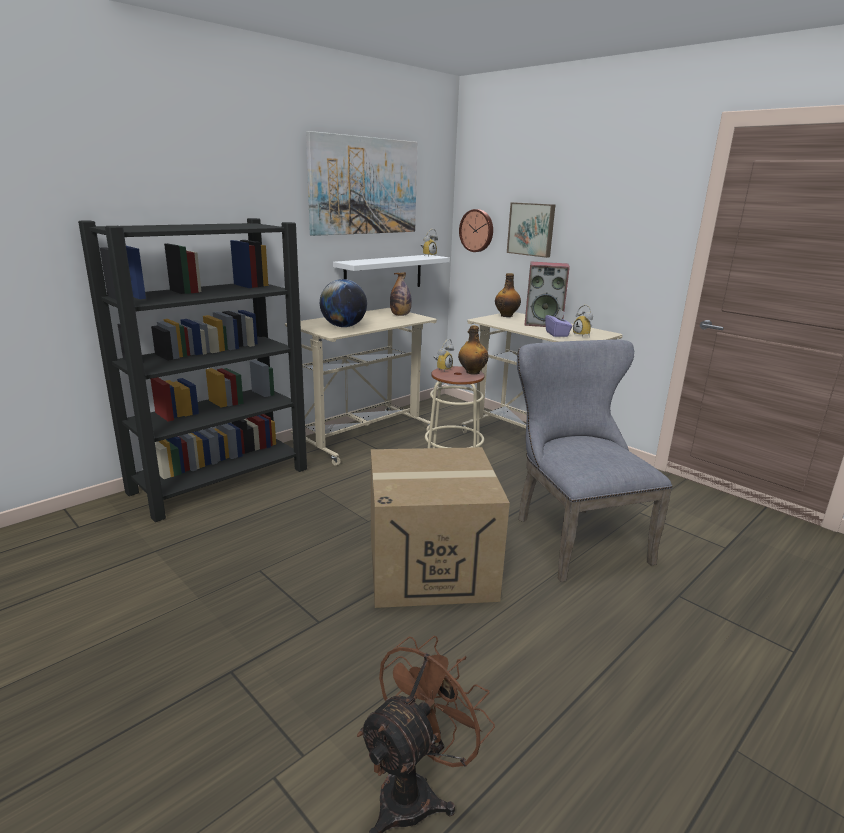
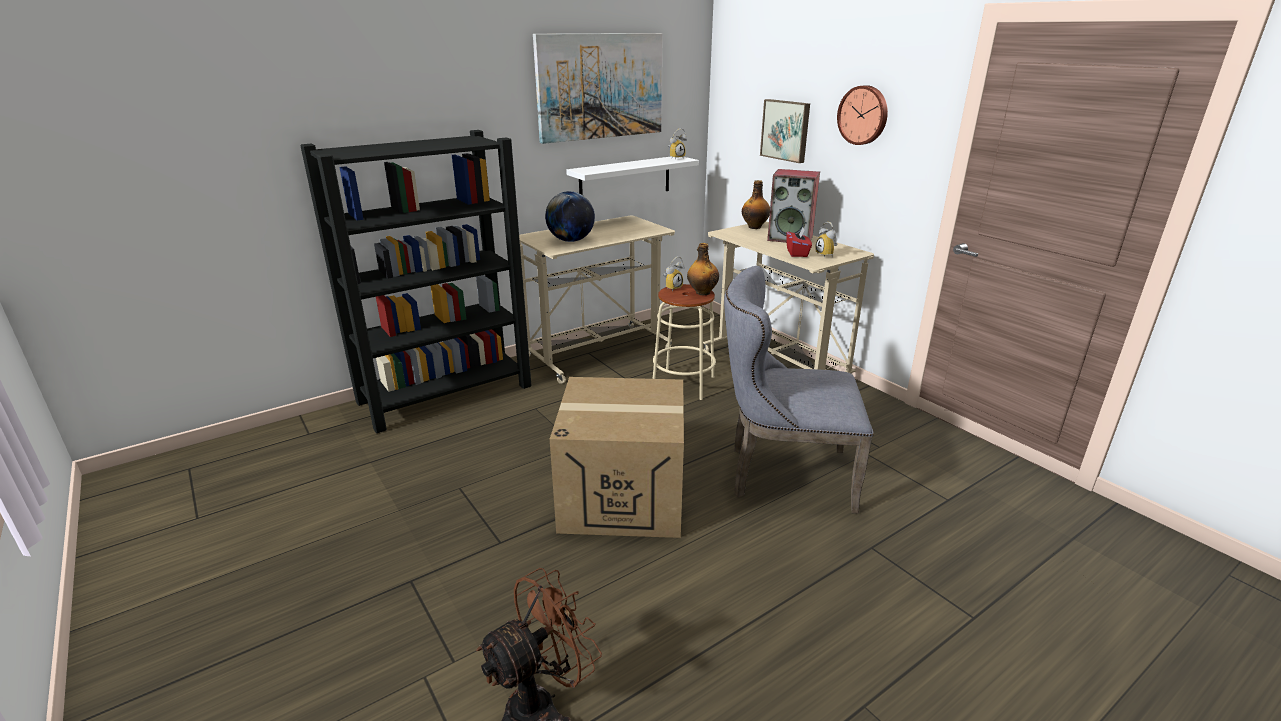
camera: 10 degrees right, 5 degrees up
(400, 315) = (638, 226): bottle -> none
(477, 230) = (732, 129): wall clock -> wall clock (863, 115)
(557, 334) = (797, 253): purple tissue box -> red tissue box
(573, 536) = (782, 475): grey chair -> grey chair turned 75 degrees counterclockwise

